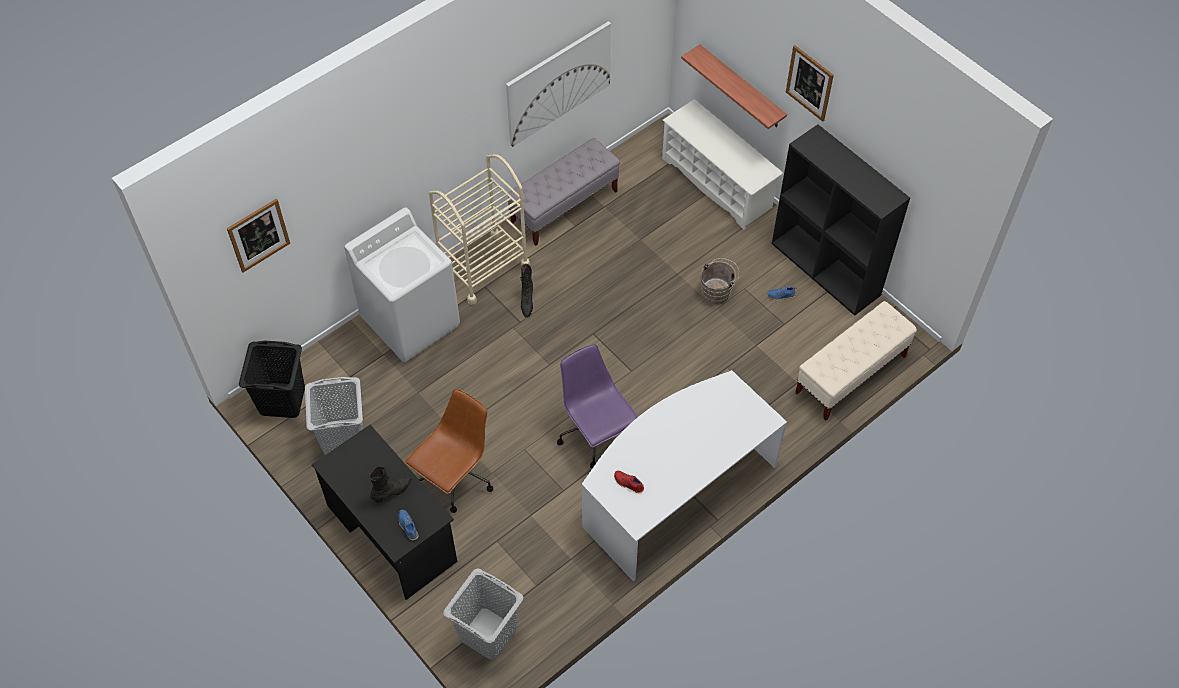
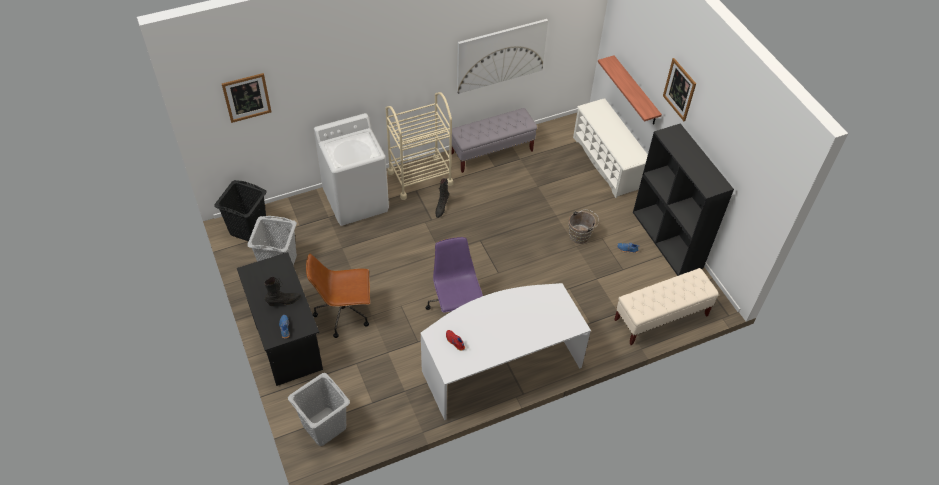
camera: 15 degrees right, 5 degrees down
(455, 479) = (344, 313): brown office chair -> brown office chair turned 150 degrees counterclockwise

